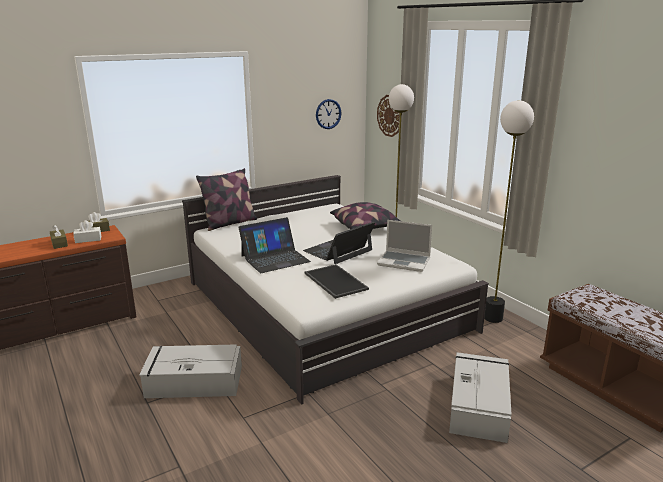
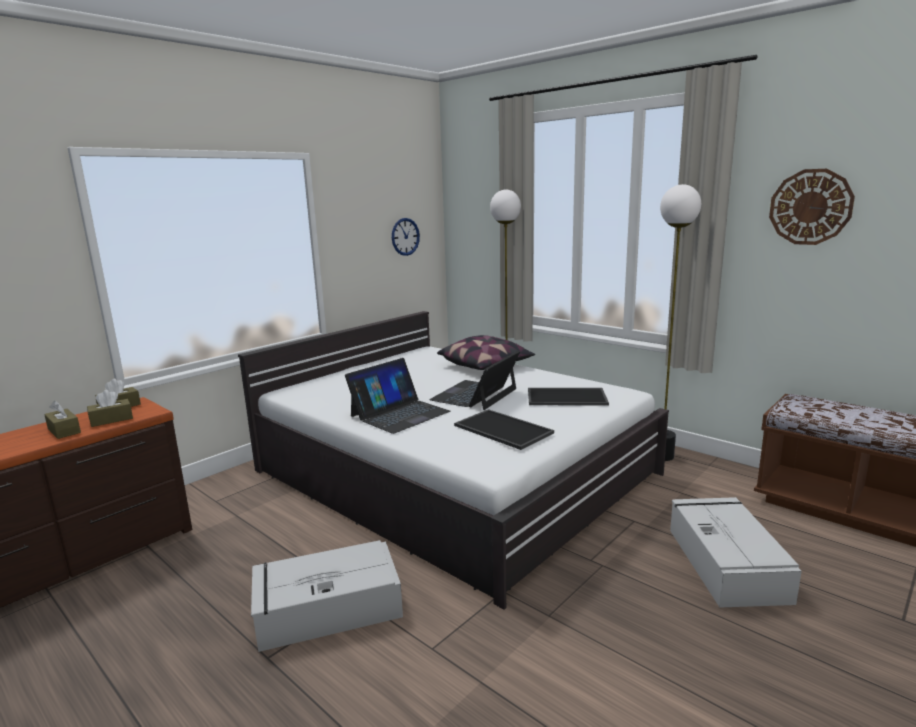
camera: 15 degrees left, 5 degrees down
(88, 239) = (111, 420): white tissue box -> brown tissue box
(229, 223) = (305, 381): pillow -> none
(390, 115) = (481, 234): wall clock -> wall clock (810, 207)
(404, 262) = (567, 397): laptop -> tray

